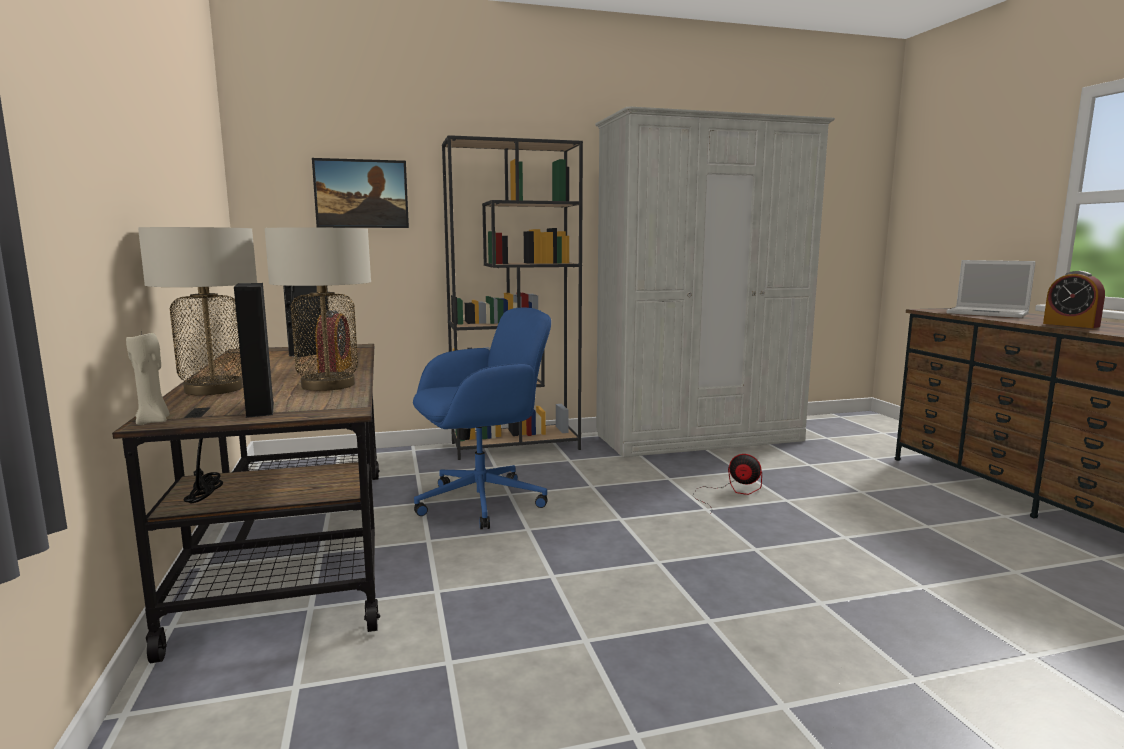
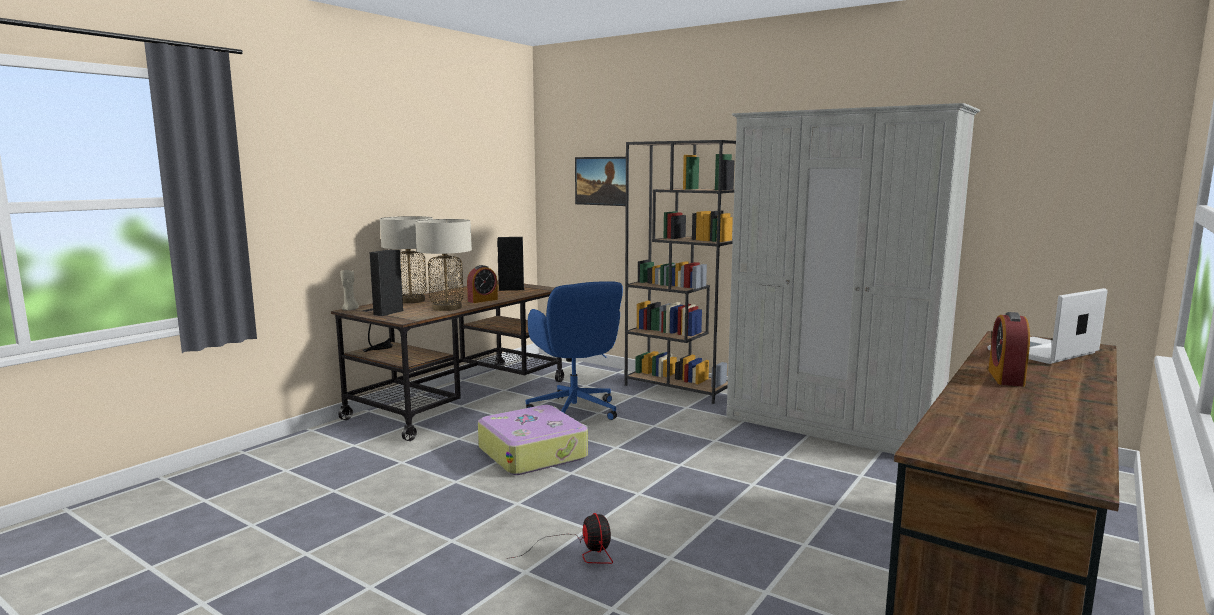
camera: 50 degrees right, 0 degrees up
(482, 502) = (574, 411): blue office chair -> blue office chair turned 45 degrees clockwise
(567, 562) = (533, 452): none -> suitcase
(730, 492) = (728, 464): fan -> fan (579, 552)
(989, 313) = (1041, 352): laptop -> laptop turned 60 degrees clockwise

